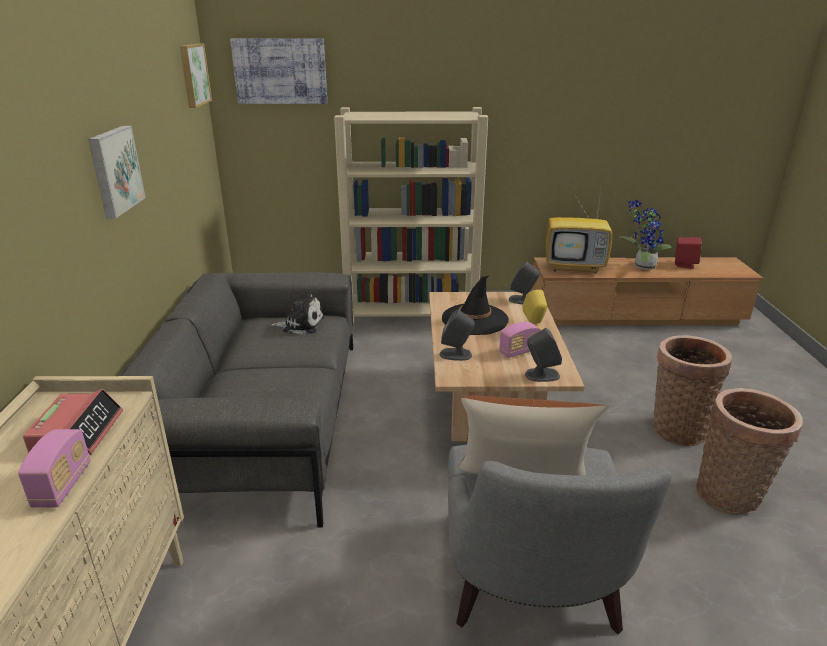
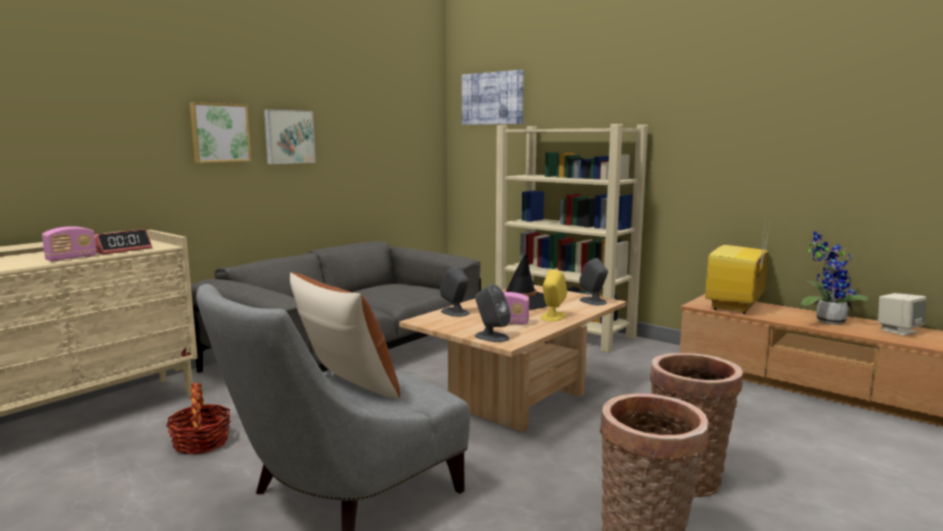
camera: 40 degrees right, 15 degrees down
(193, 75) = (424, 99): picture -> picture (219, 133)
(300, 325) = (411, 288): plush toy -> none
(307, 611) = (201, 442): none -> basket
(575, 267) = (736, 306): television -> television turned 75 degrees clockwise
(684, 264) = (898, 331): red speaker -> beige speaker

